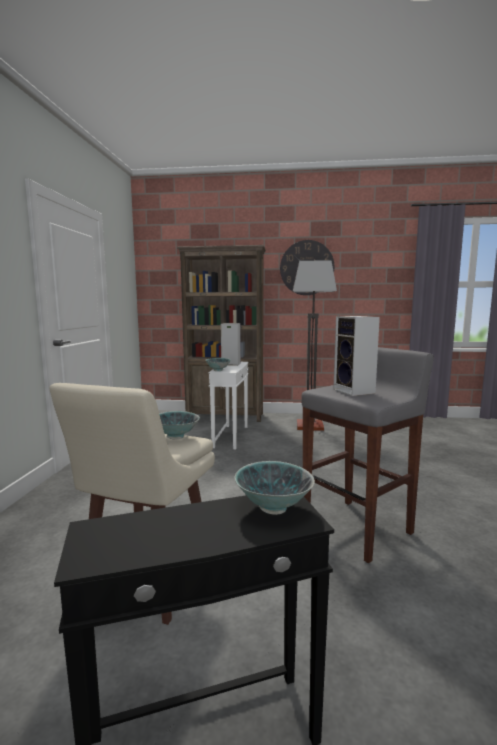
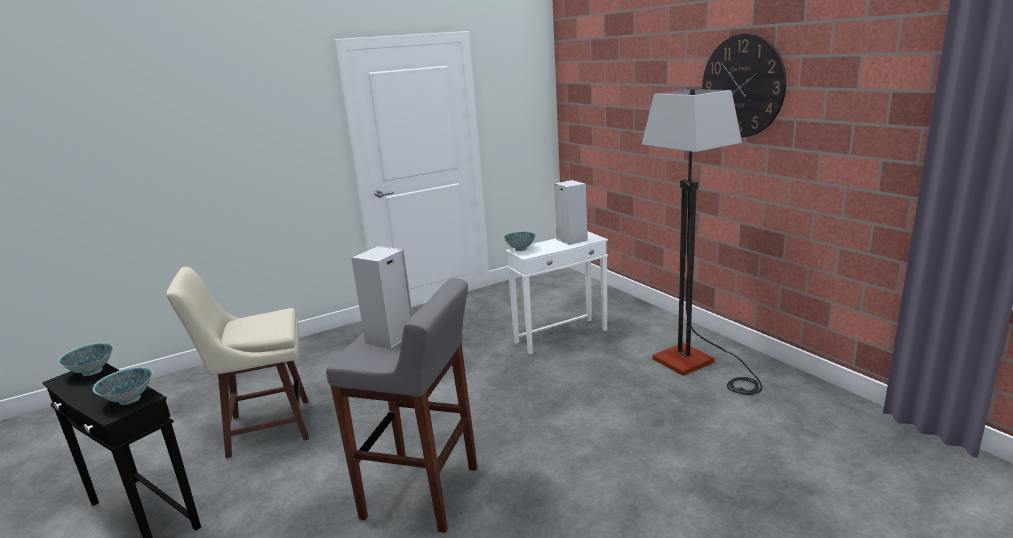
camera: 55 degrees right, 10 degrees up
(175, 437) = (276, 325): bowl -> bowl (92, 372)
(225, 416) = (618, 305): brown bookcase -> none

